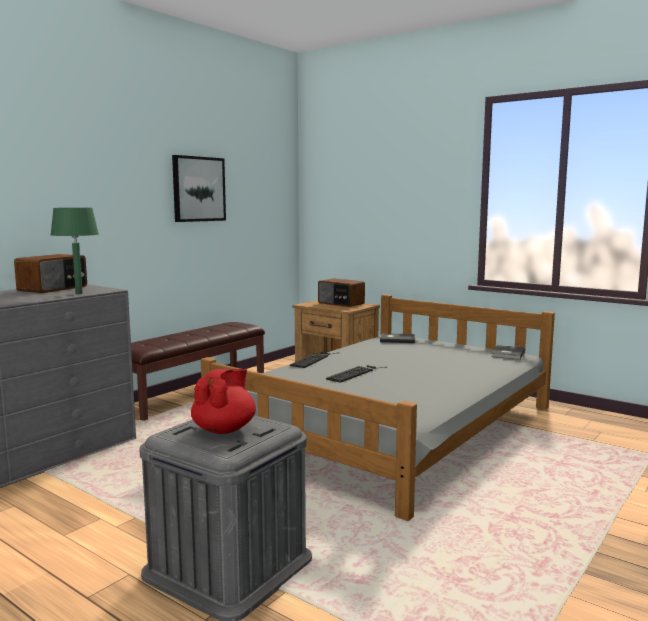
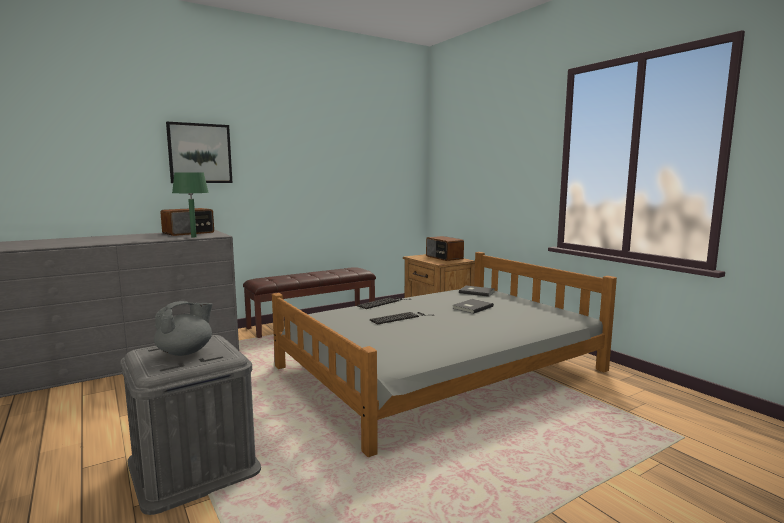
camera: 20 degrees right, 0 degrees up
(198, 189) = (328, 160): picture -> picture (200, 153)
(224, 429) = (186, 352): red teapot -> grey teapot
(507, 354) = (564, 314): grey book -> grey book (471, 307)

